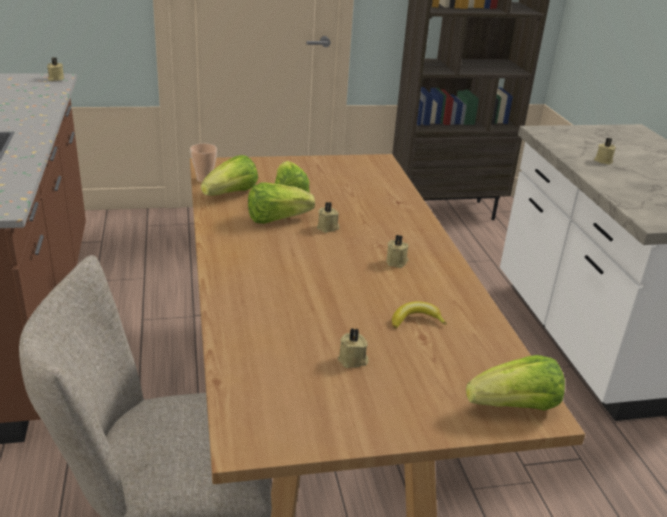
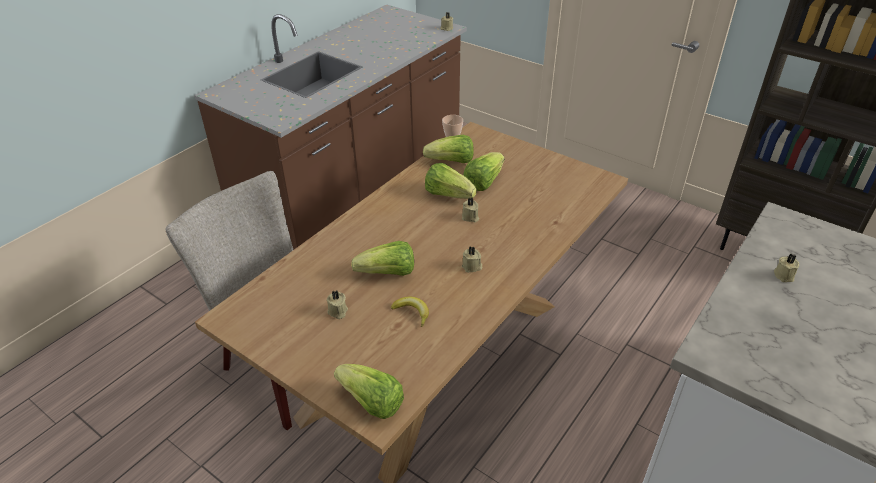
camera: 50 degrees right, 10 degrees up
(339, 304) = (388, 273): none -> lettuce

